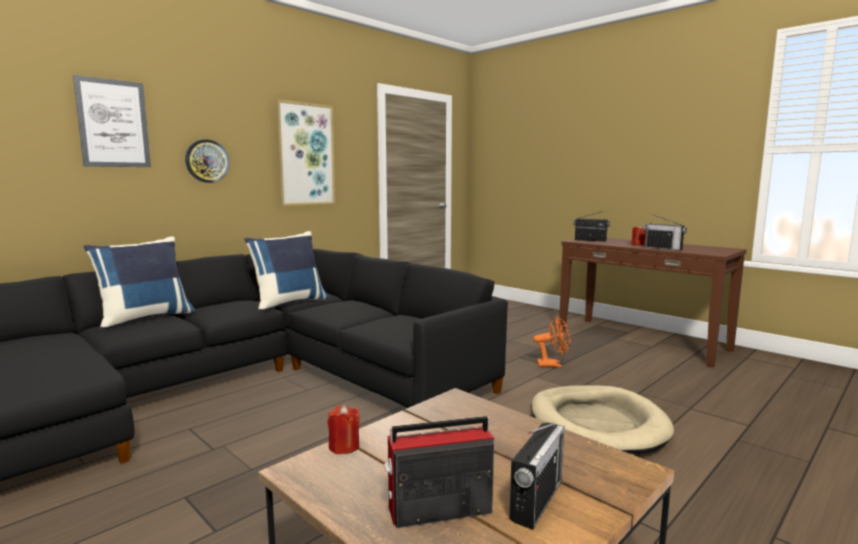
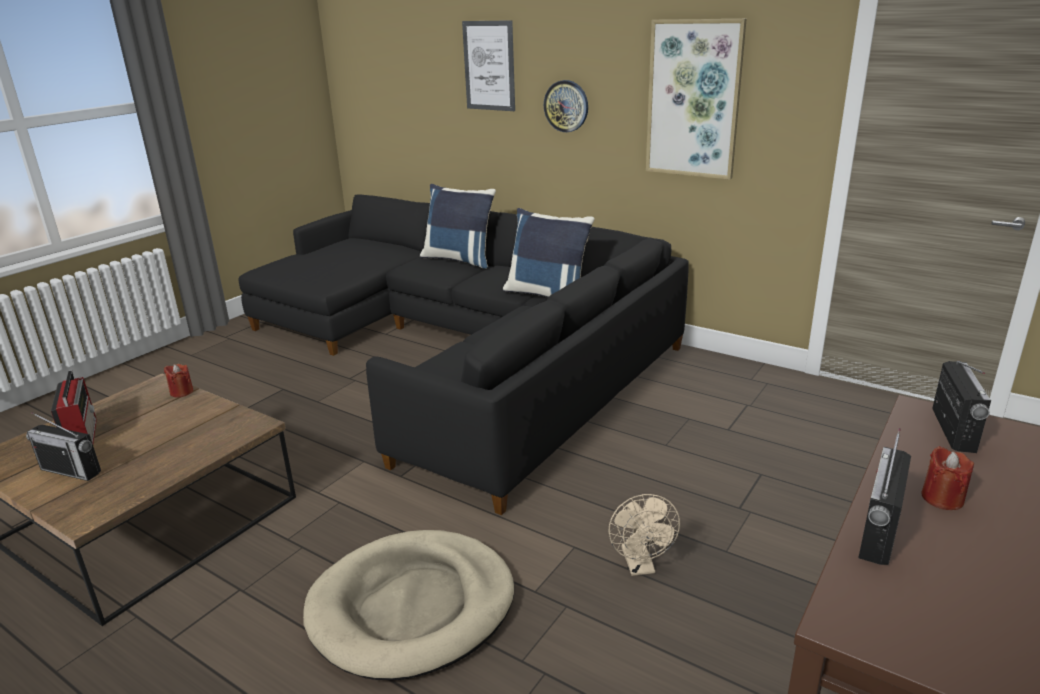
camera: 80 degrees right, 15 degrees up
(553, 364) = (640, 566): orange fan -> beige fan

